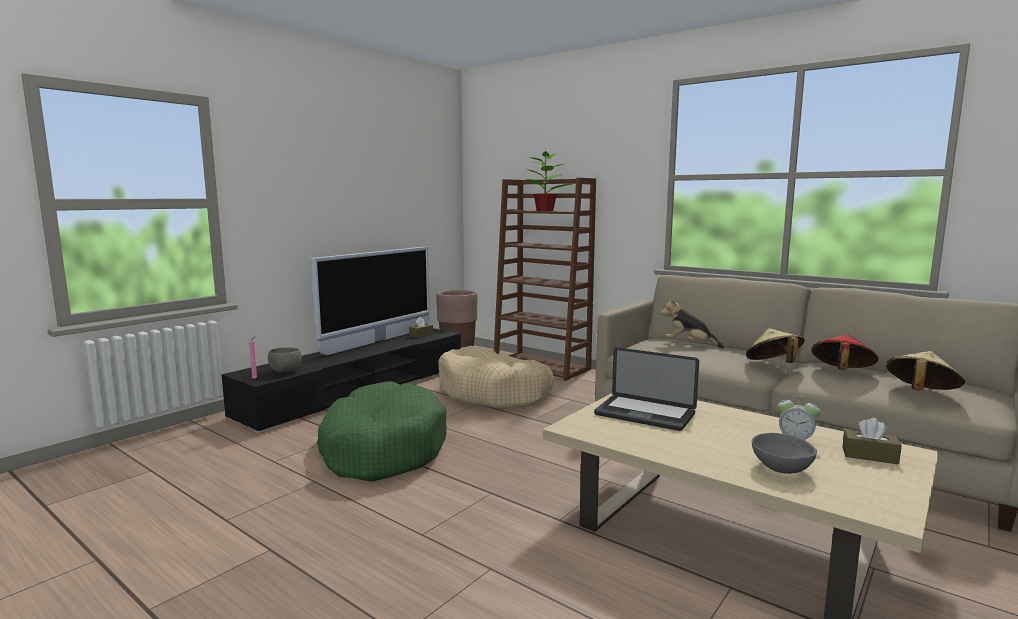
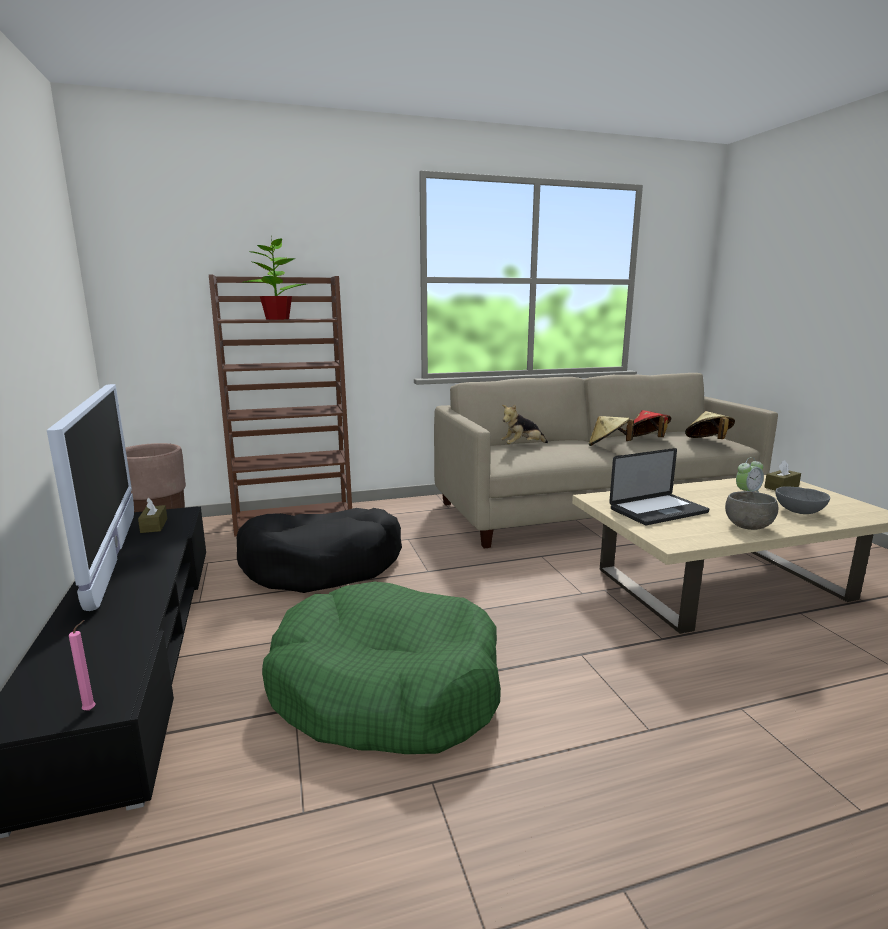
camera: 55 degrees left, 5 degrees up
(286, 371) = (110, 666): grey bowl -> grey bowl (748, 527)
(494, 393) = (322, 565): beige dog bed -> black dog bed

